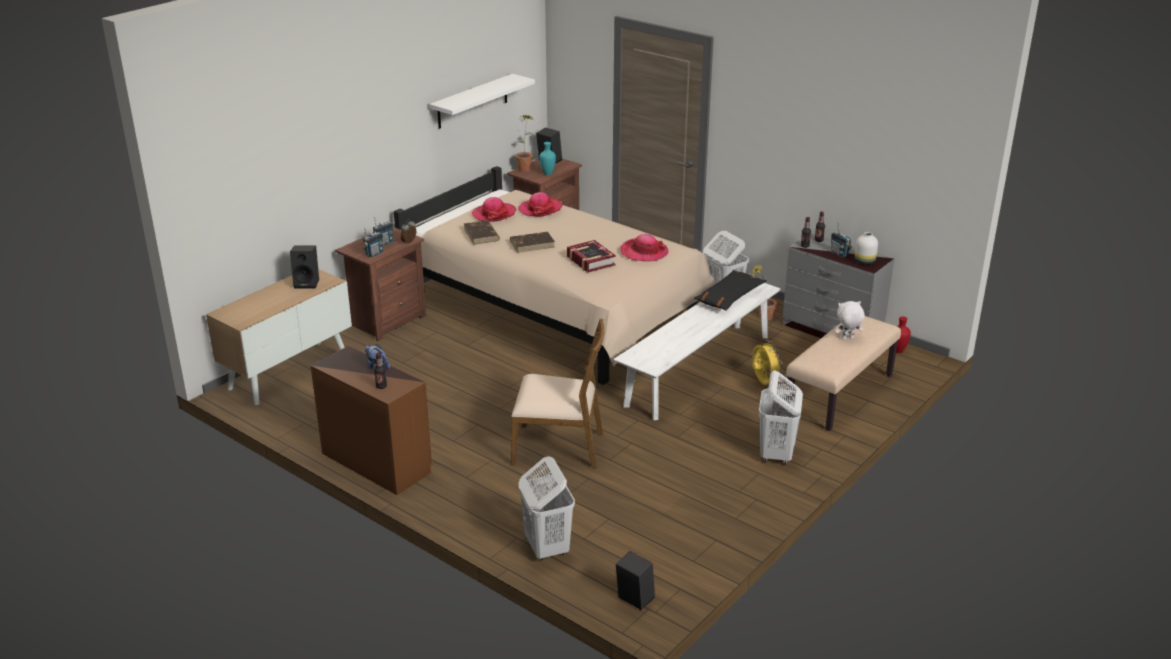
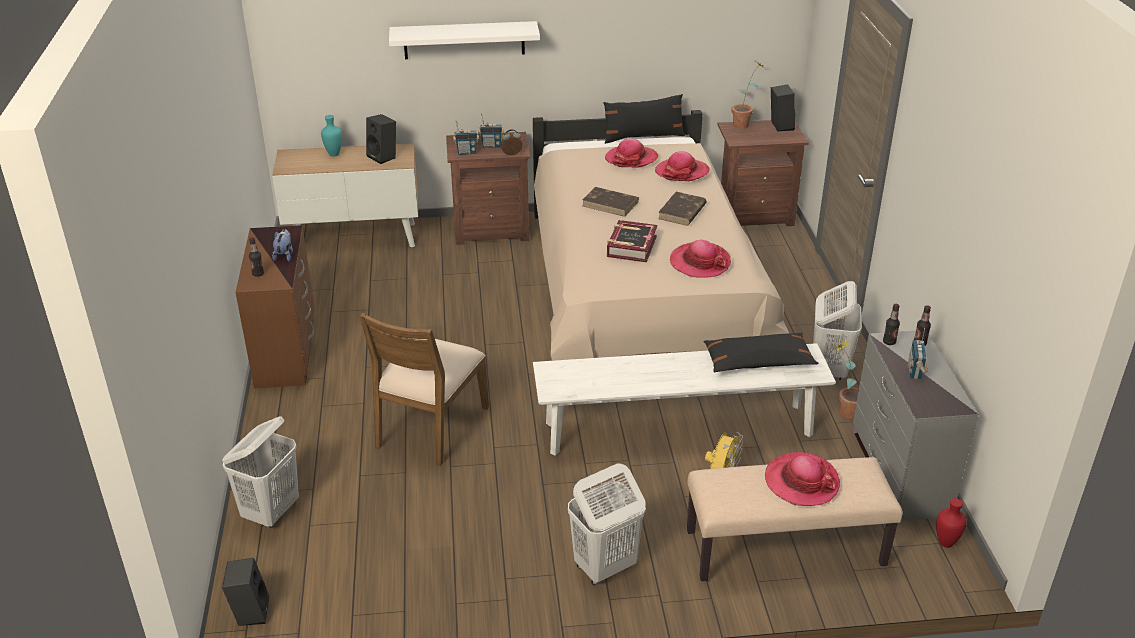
camera: 45 degrees right, 5 degrees up
(472, 101) = (676, 25): white shelf -> white shelf (464, 40)
(472, 199) = (643, 136): none -> black pillow
(481, 235) = (584, 174): brown book -> brown book (682, 212)
(548, 174) = (754, 139): turquoise vase -> turquoise vase (333, 154)
(559, 447) = (430, 426): brown chair -> brown chair turned 60 degrees clockwise
(847, 339) = (801, 482): white plush toy -> hat
(865, 261) = (931, 398): white vase -> none

